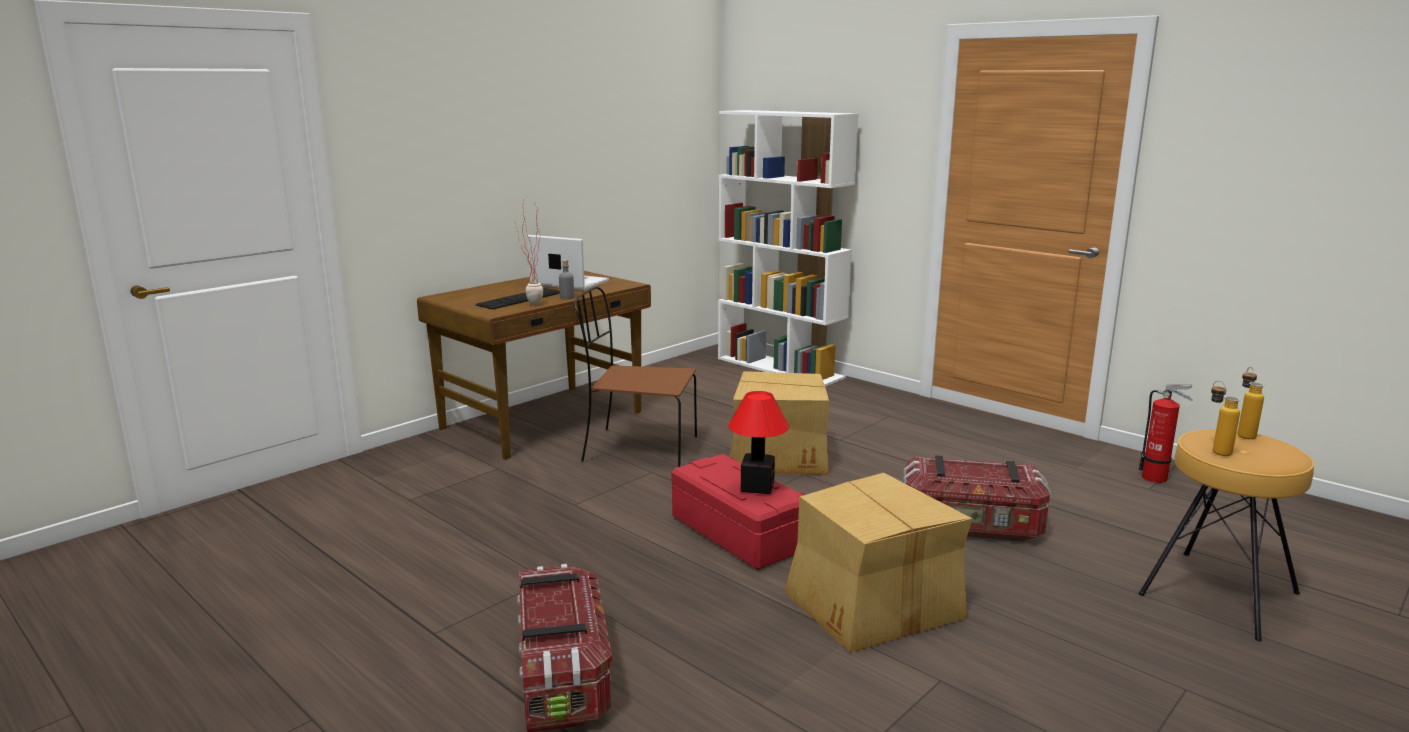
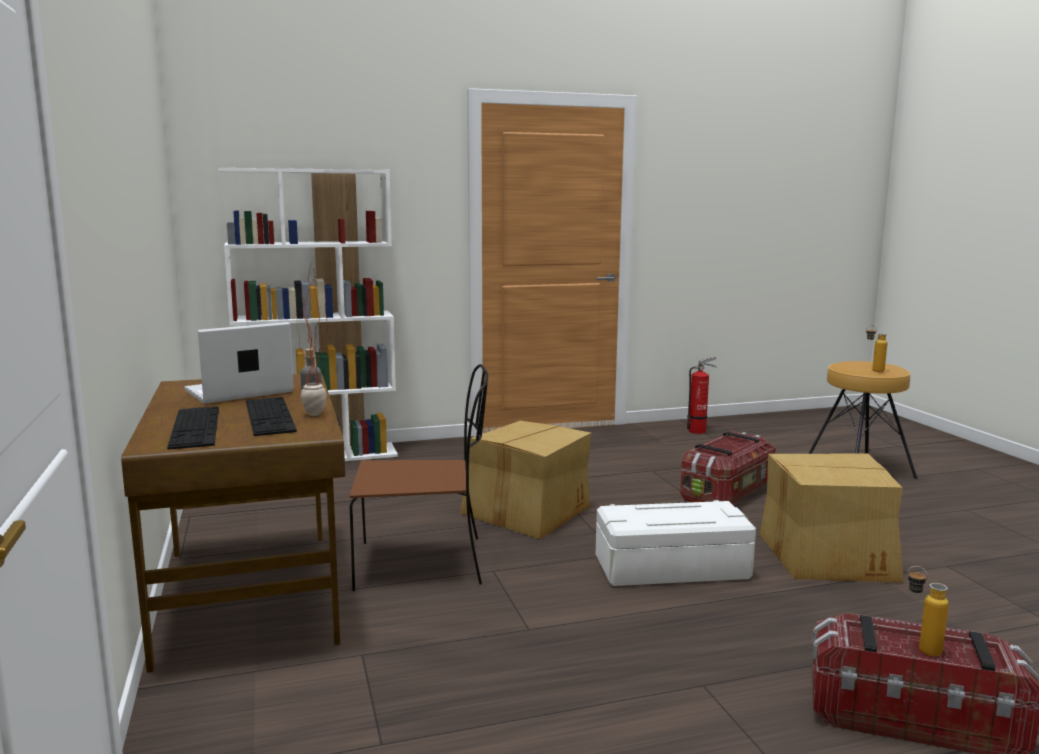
camera: 60 degrees left, 5 degrees down
(480, 294) = (195, 427): none -> keyboard
(637, 449) = (423, 563): brown chair -> brown chair turned 135 degrees counterclockwise
(737, 533) = (671, 568): red storage box -> white storage box
(757, 487) = (695, 510): table lamp -> none
(1243, 434) = (848, 362): bottle -> bottle (920, 649)

